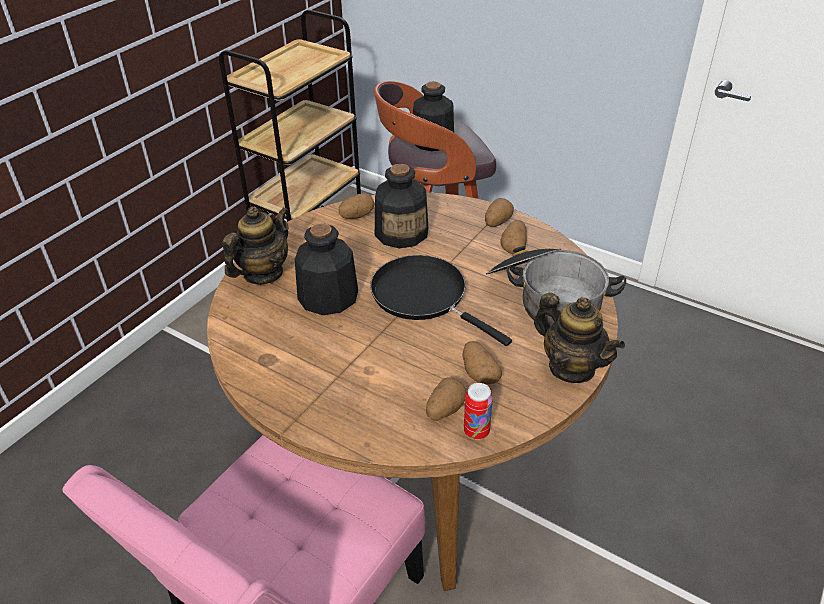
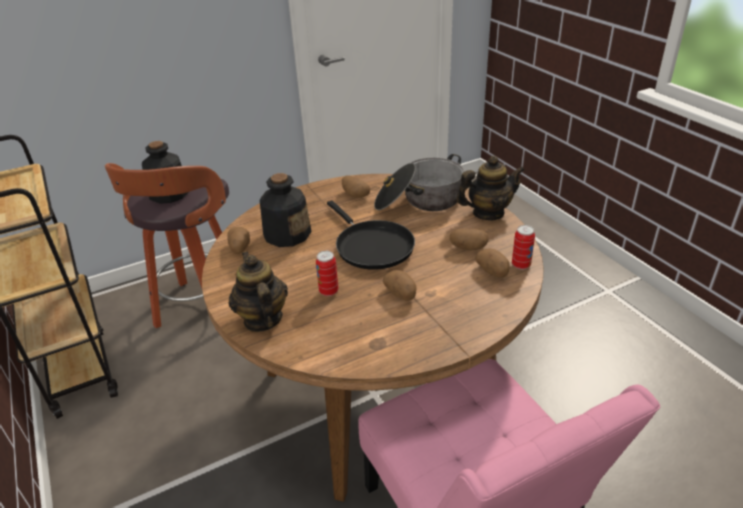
camera: 60 degrees left, 5 degrees down
(327, 297) = (328, 291): bottle -> can
(424, 296) = (371, 246): black frying pan -> black frying pan turned 105 degrees counterclockwise
(497, 222) = (320, 192): potato -> potato (401, 294)

